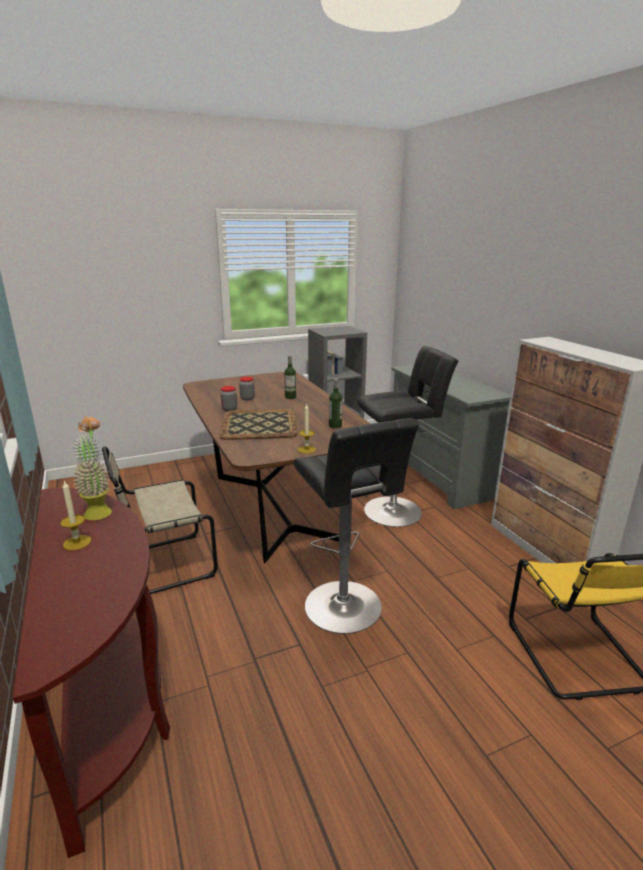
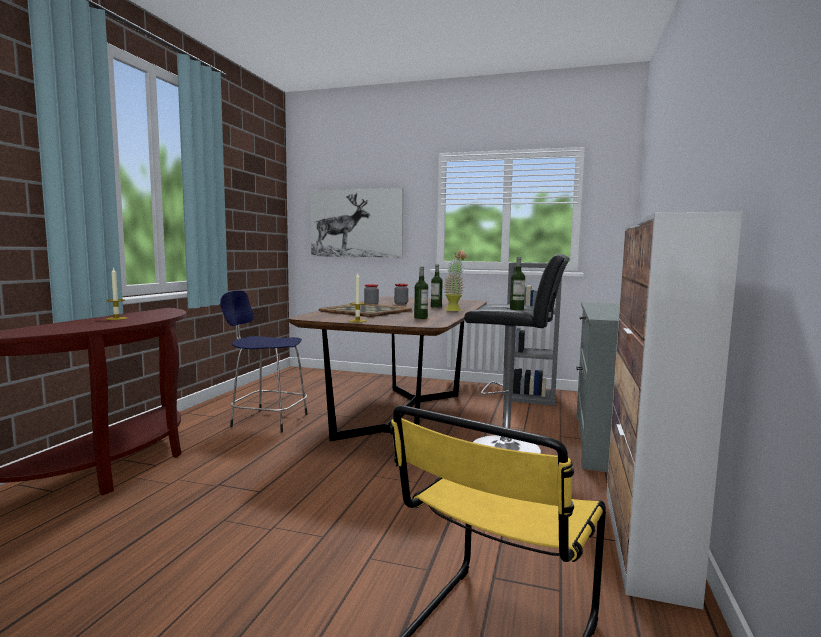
camera: 40 degrees right, 15 degrees down
(99, 510) = (162, 314): potted plant -> potted plant (454, 309)
(118, 295) = (356, 223): none -> picture
(163, 565) = (267, 420): beige chair -> blue stool
(346, 609) = (331, 489): black stool -> none
(402, 400) = (516, 309): none -> bottle

